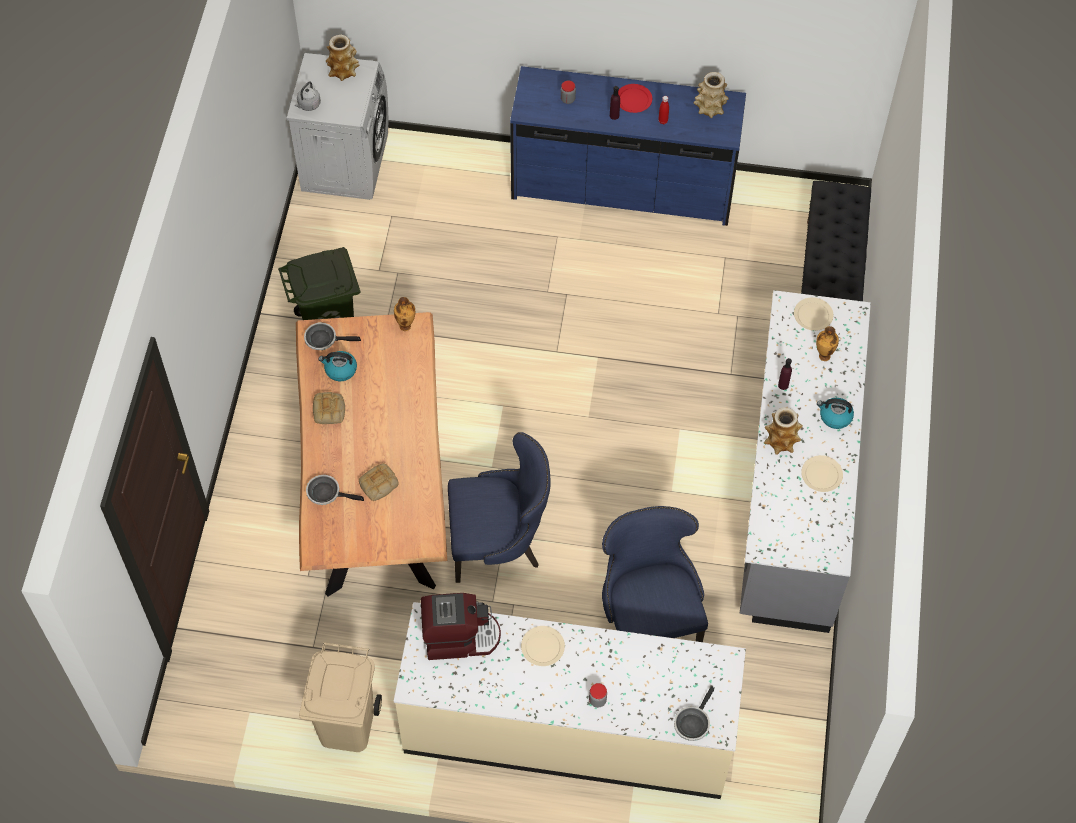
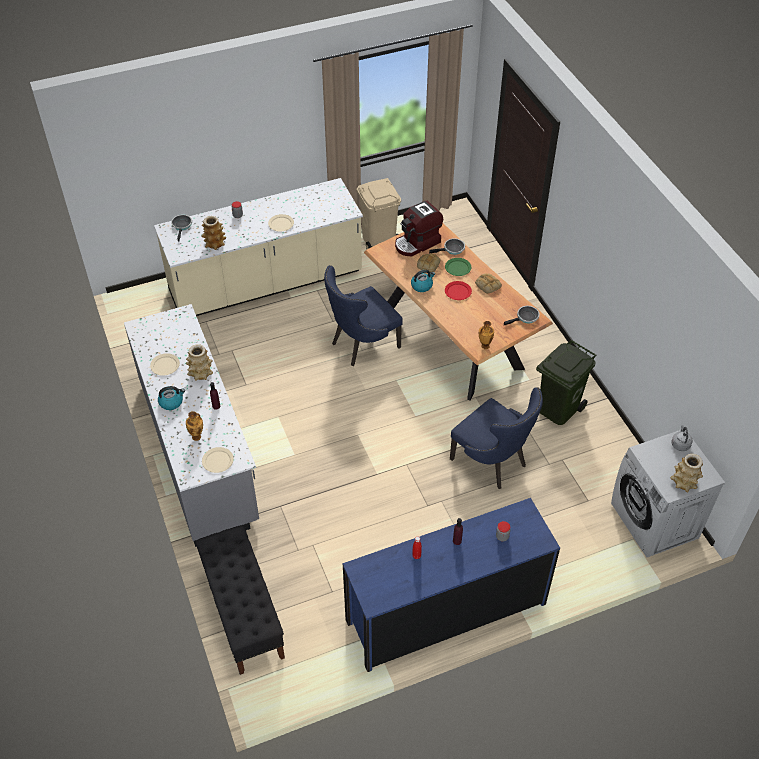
camera: 150 degrees right, 10 degrees down
(340, 370) = (501, 307): kettle -> kettle (422, 286)
(344, 458) = (458, 268): none -> green plate
(460, 636) = (327, 211): coffee machine -> coffee machine (417, 243)
(634, 99) = (452, 563): red plate -> red plate (457, 292)
(648, 619) = (252, 346): blue chair -> blue chair (492, 461)
(709, 108) = (387, 587): vase -> vase (215, 243)

